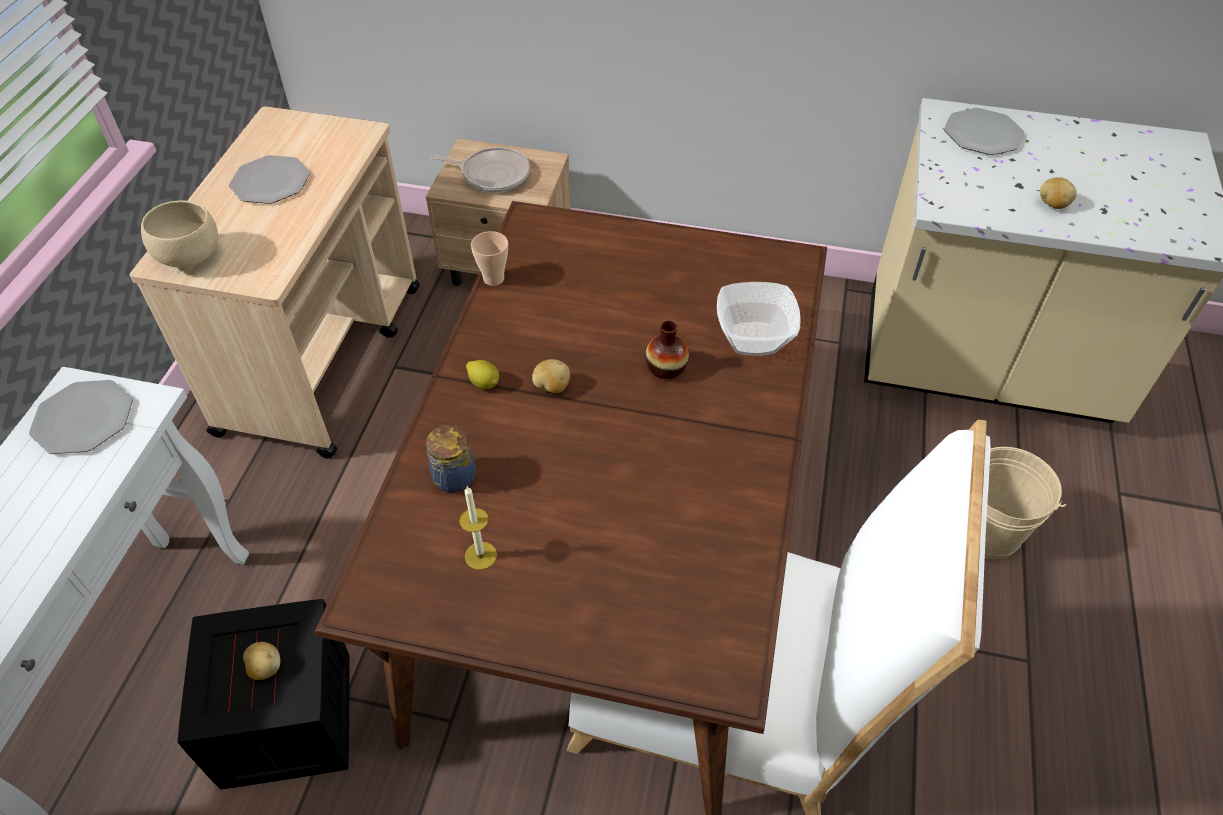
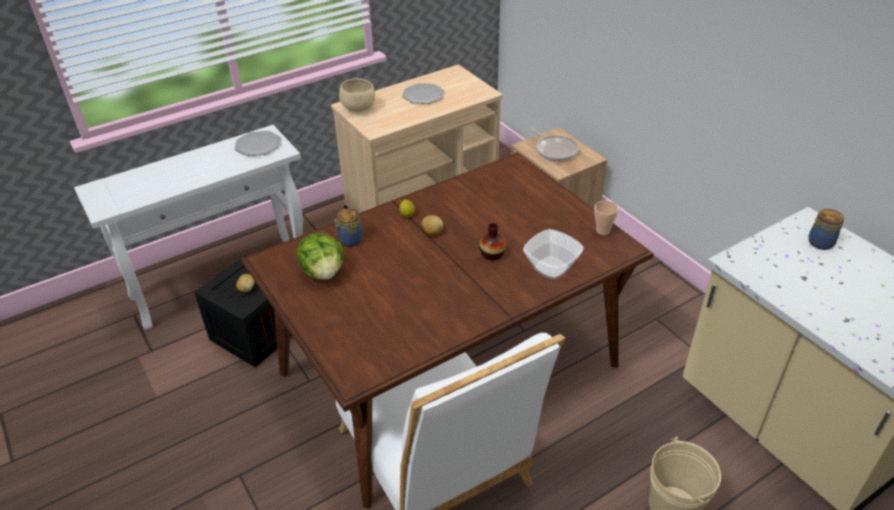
camera: 45 degrees right, 10 degrees down
(480, 555) = (324, 272): candle -> lettuce
(493, 278) = (465, 178): cup -> cup (603, 231)
(982, 134) = (820, 242): plate -> jar
(1052, 204) = (812, 298): potato -> none

